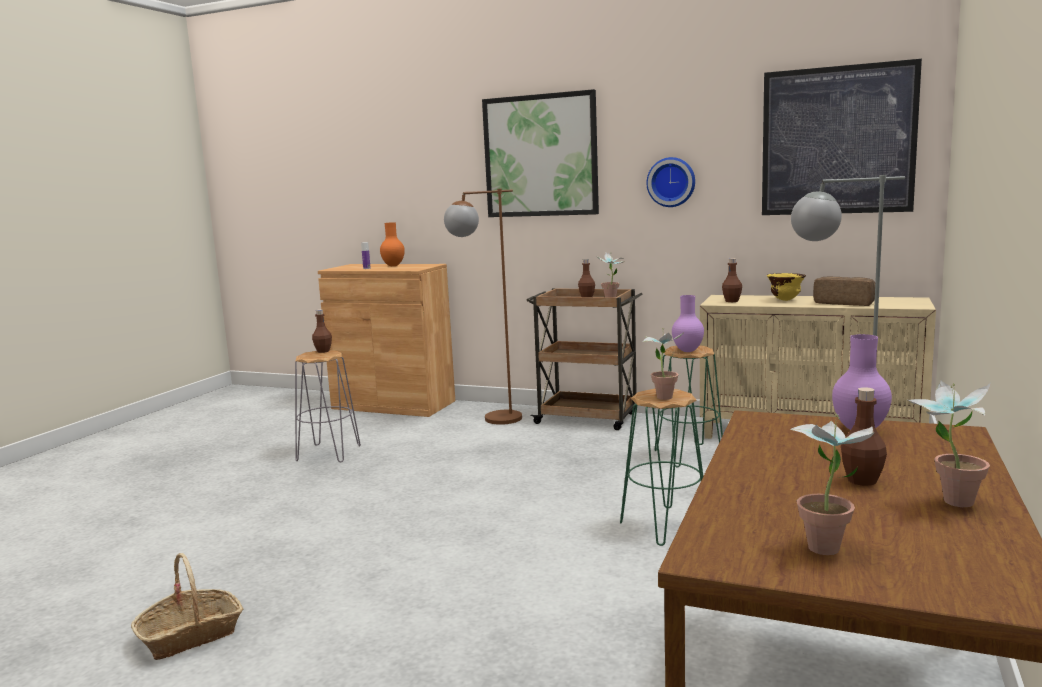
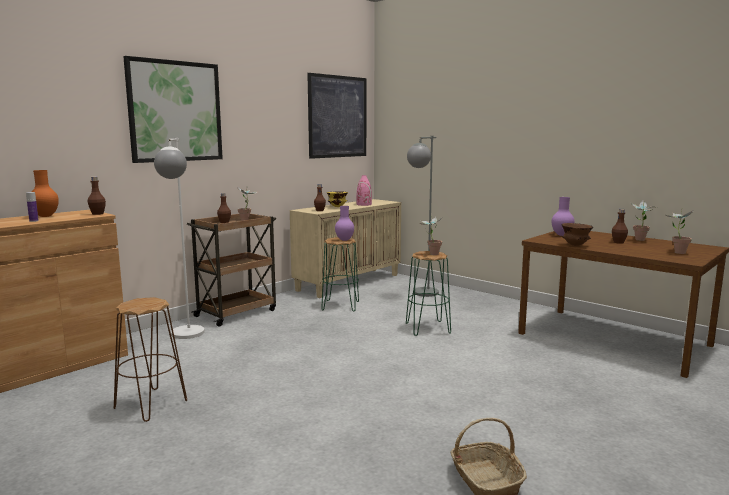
camera: 70 degrees left, 0 degrees up
(323, 351) = (133, 301): brown bottle -> brown bottle (97, 214)
(328, 453) = (150, 405): grey stool -> brown stool
(491, 421) = (186, 337): brown floor lamp -> white floor lamp
(671, 182) = (263, 136): wall clock -> none
(743, 447) = (575, 245): none -> brown bowl
(844, 303) = (364, 204): bread -> pink vase

